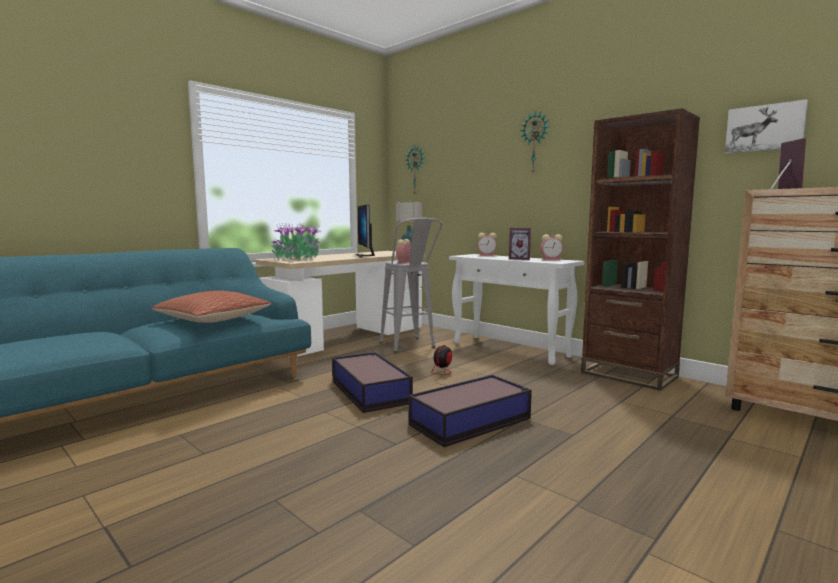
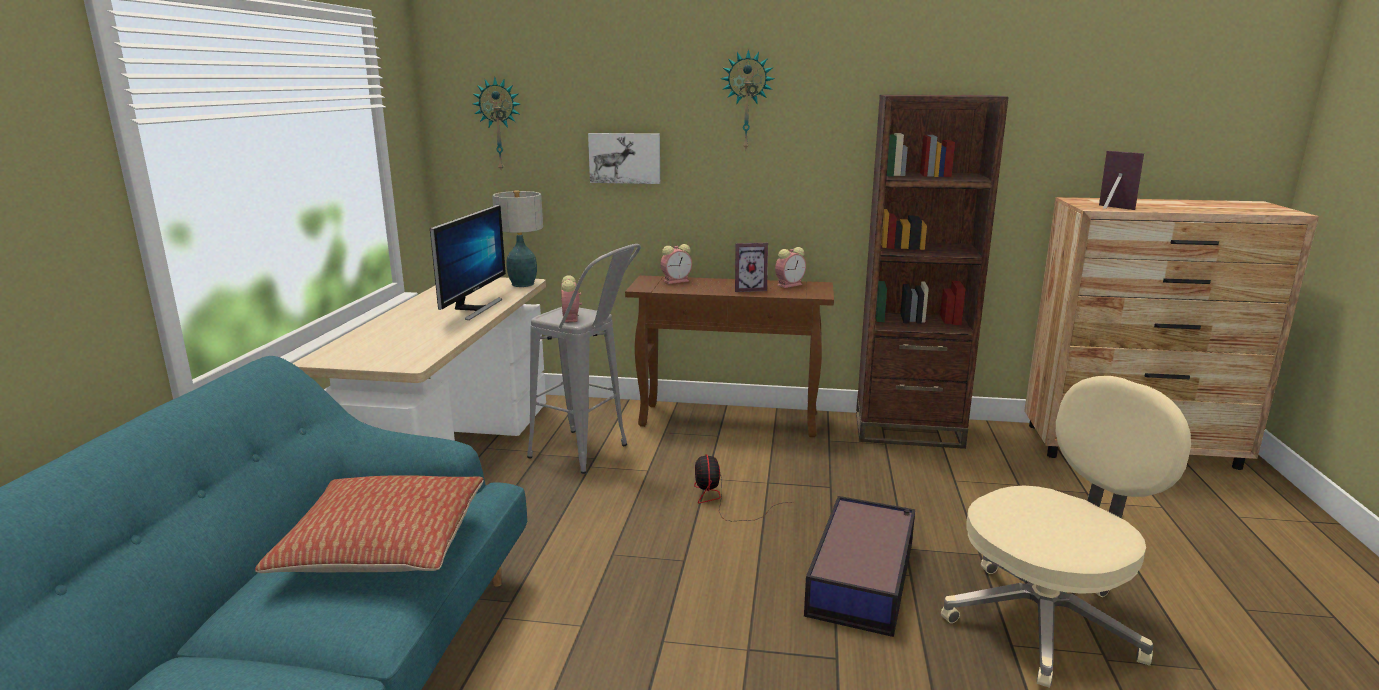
camera: 35 degrees left, 10 degrees up
(297, 258) = (375, 345): potted plant -> none
(365, 255) = (473, 308): monitor -> monitor turned 120 degrees counterclockwise
(370, 391) = (665, 571): storage box -> none
(511, 349) = (730, 420): white console table -> brown console table
(563, 474) = (1045, 621): none -> beige office chair
(765, 128) = (1063, 118): picture -> picture (625, 158)

